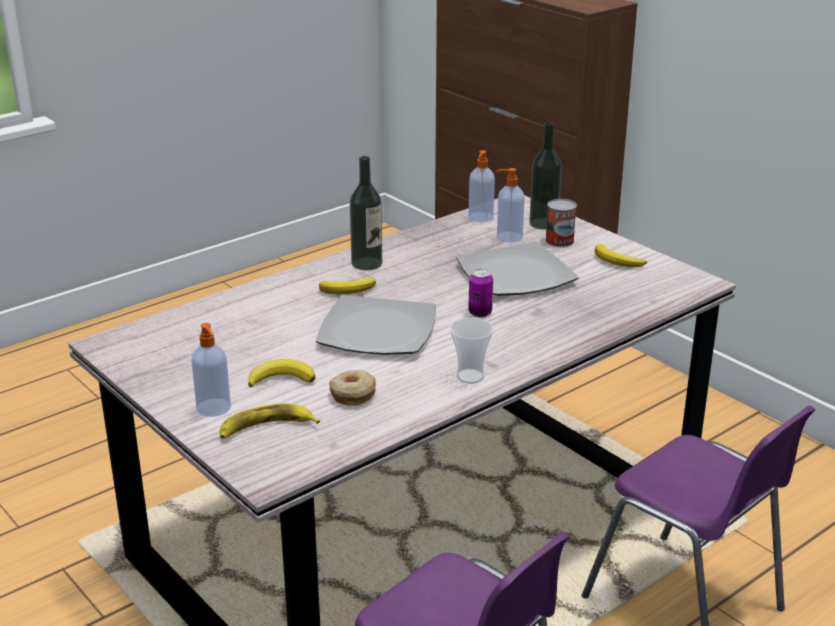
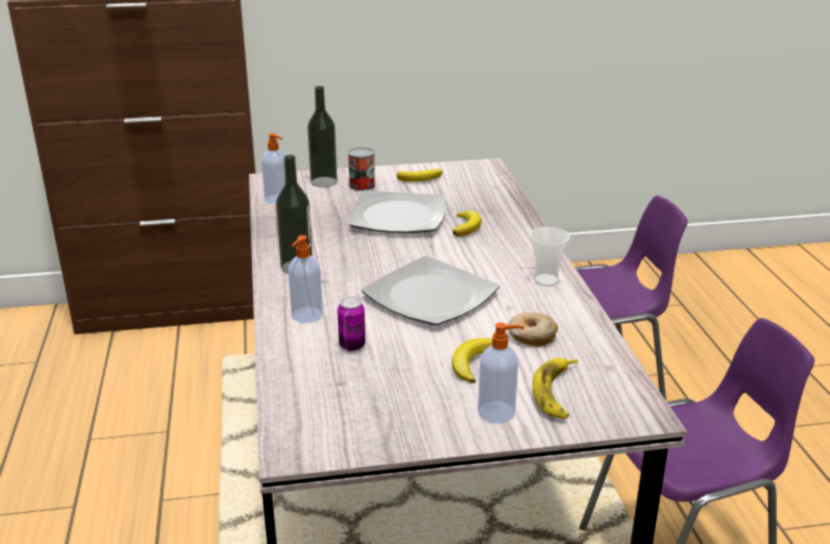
camera: 60 degrees left, 0 degrees up
(350, 290) = (338, 288): banana -> banana (467, 226)
(480, 313) = (446, 247): can -> can (352, 345)
(508, 237) = (329, 200): soap dispenser -> soap dispenser (306, 316)

